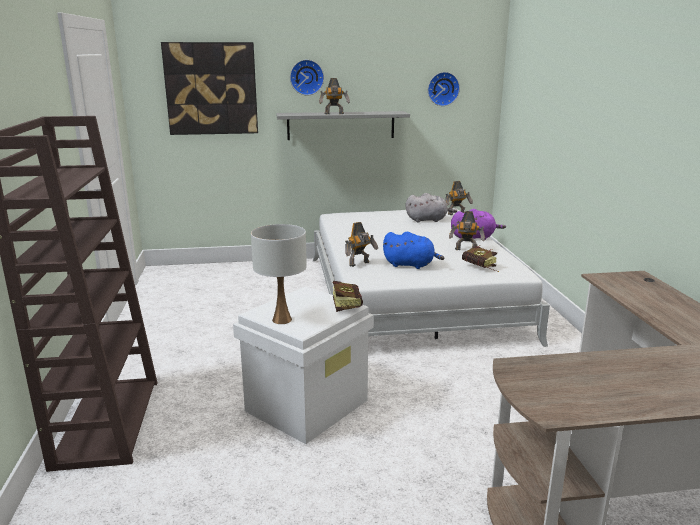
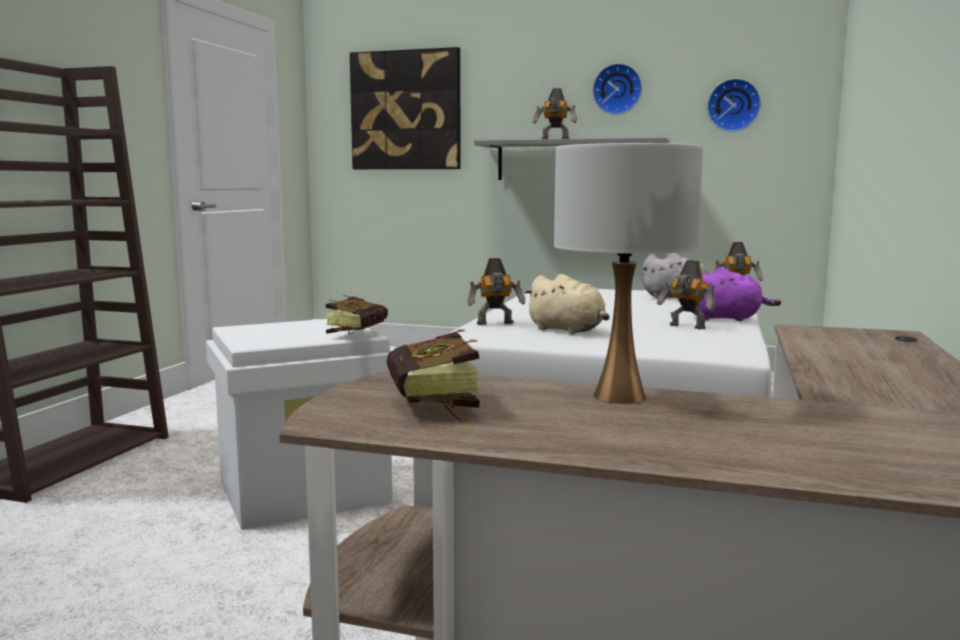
camera: 25 degrees right, 10 degrees down
(281, 320) = (249, 335): white table lamp -> white table lamp (618, 396)
(306, 77) = (528, 93): wall clock -> wall clock (617, 89)
(411, 265) = (568, 330): blue plush toy -> beige plush toy
(481, 268) = (677, 343): book -> book (435, 409)

